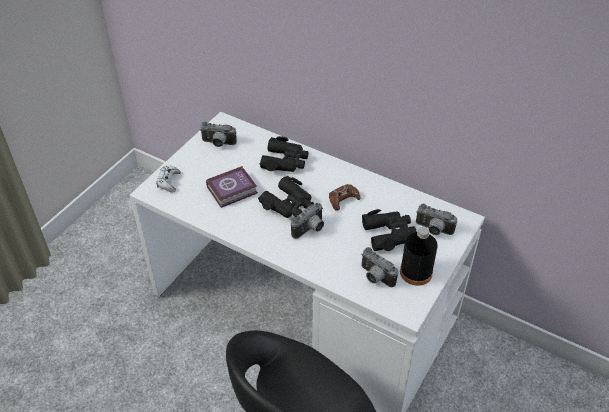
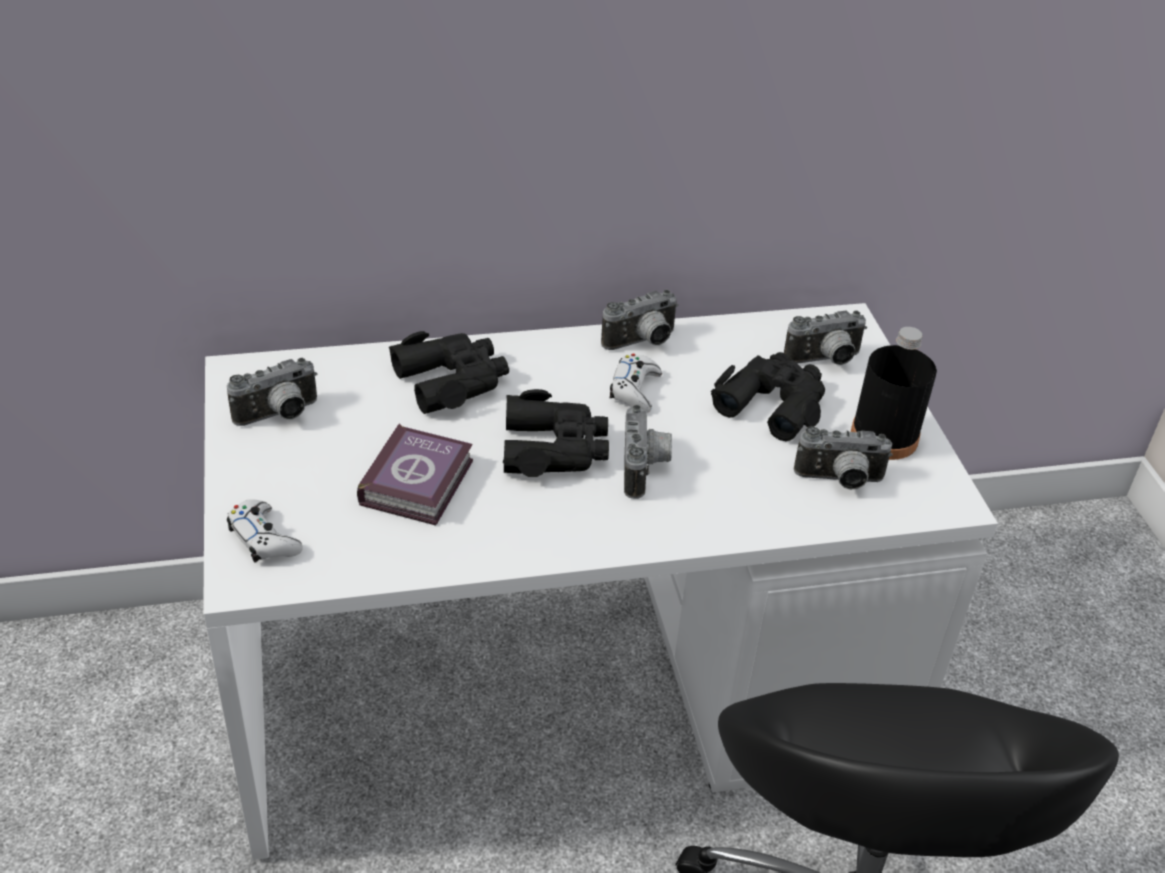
camera: 45 degrees left, 5 degrees down
(343, 200) = (635, 390): brown game controller -> white game controller
(369, 183) = (642, 343): none -> camera

